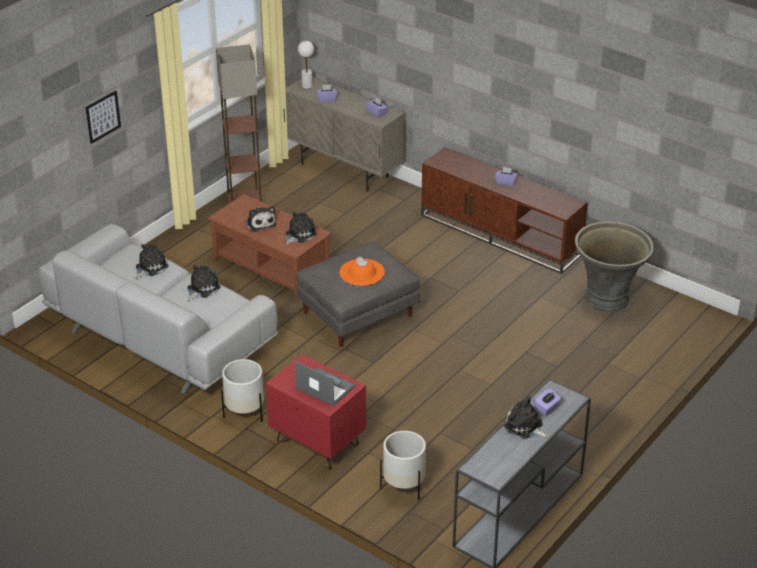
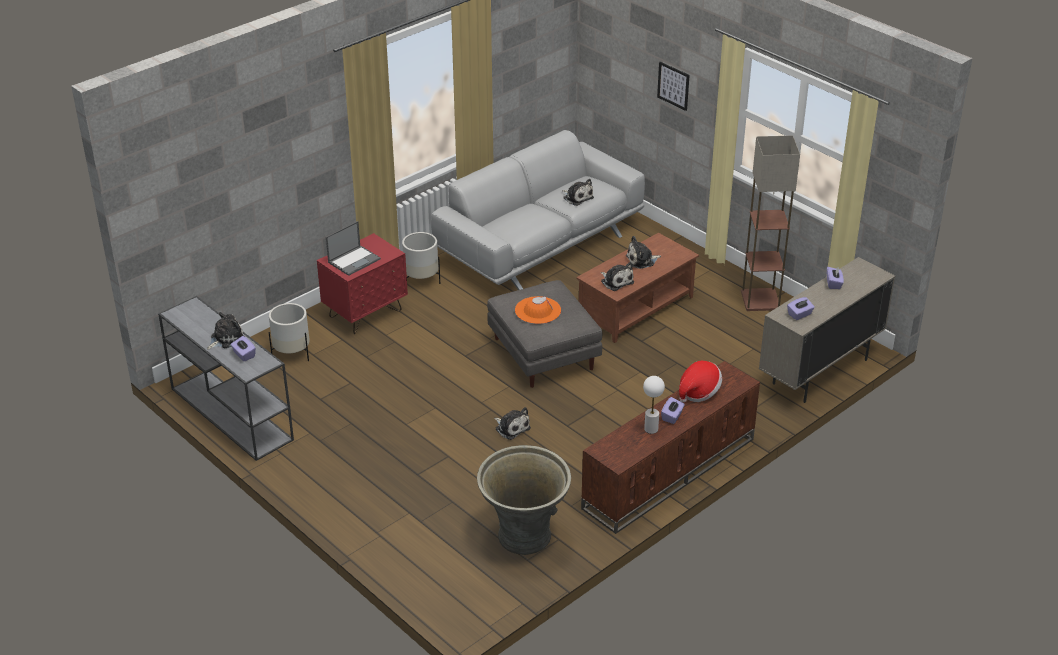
camera: 100 degrees right, 0 degrees up
(202, 289) = (536, 221): plush toy -> plush toy (511, 428)
(307, 86) = (866, 273): white table lamp -> white table lamp (651, 429)
(469, 172) = (698, 392): none -> hat

